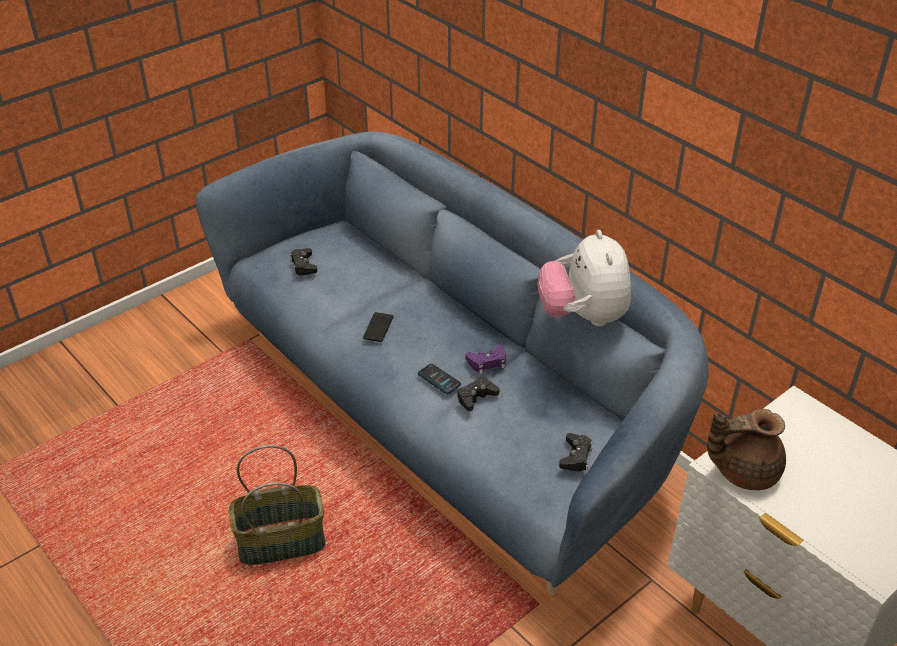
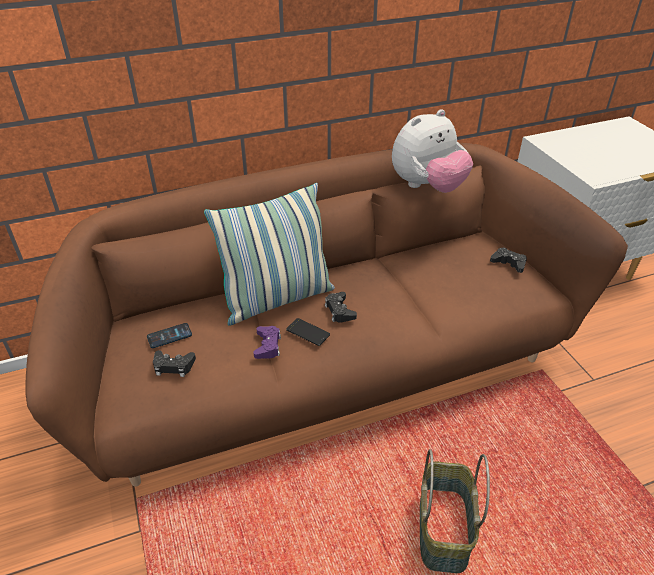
camera: 70 degrees left, 0 degrees up
(414, 296) = (277, 299): none -> pillow
(439, 379) = (396, 311): phone -> phone (169, 336)
(446, 412) = (327, 367): blue sofa -> brown sofa
(476, 397) = (428, 295): black game controller -> black game controller (339, 311)
(487, 362) = (389, 278): purple game controller -> purple game controller (267, 346)
(583, 316) = (427, 187): plush toy -> plush toy turned 45 degrees counterclockwise
(743, 471) = (602, 172): brown teapot -> none

